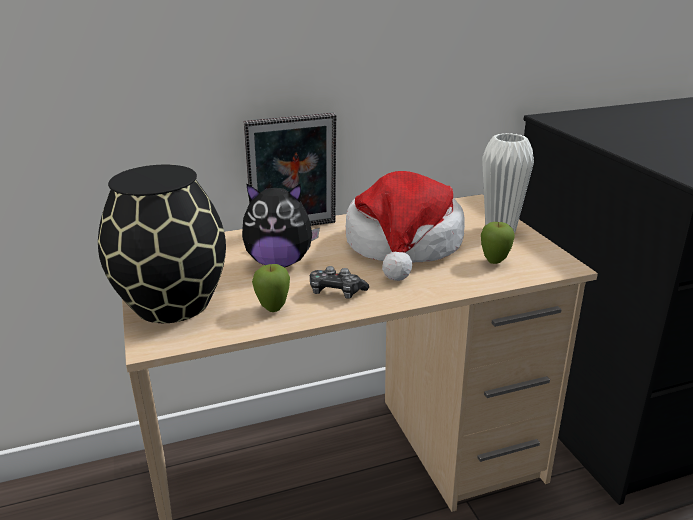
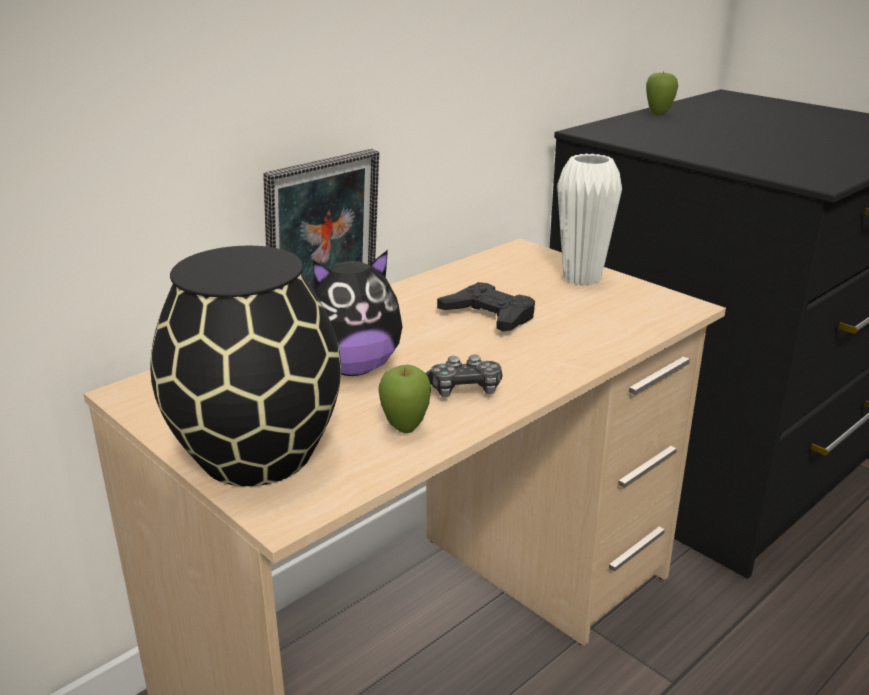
camera: 25 degrees left, 0 degrees up
(404, 245) = (489, 316): hat -> black game controller
(494, 262) = (611, 316): apple -> apple (658, 114)

